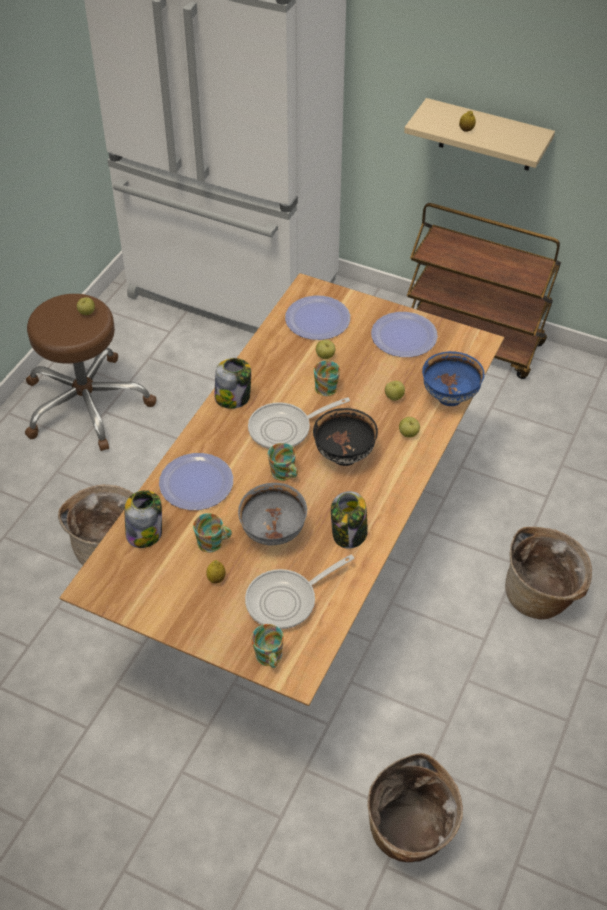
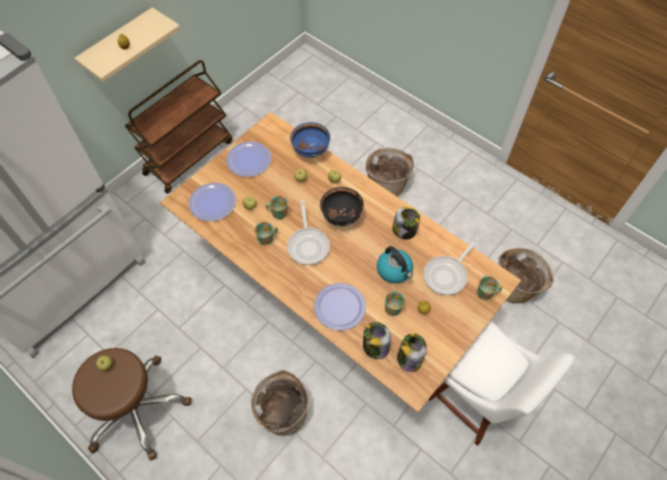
camera: 75 degrees left, 10 degrees up
(177, 796) = (477, 401): none -> white chair
(233, 397) = (268, 269): jar -> jar (409, 358)
(274, 534) = (394, 270): grey bowl -> kettle
(284, 474) = (347, 253): mug -> mug (268, 238)
(287, 600) = (447, 274): frying pan -> frying pan turned 60 degrees clockwise

